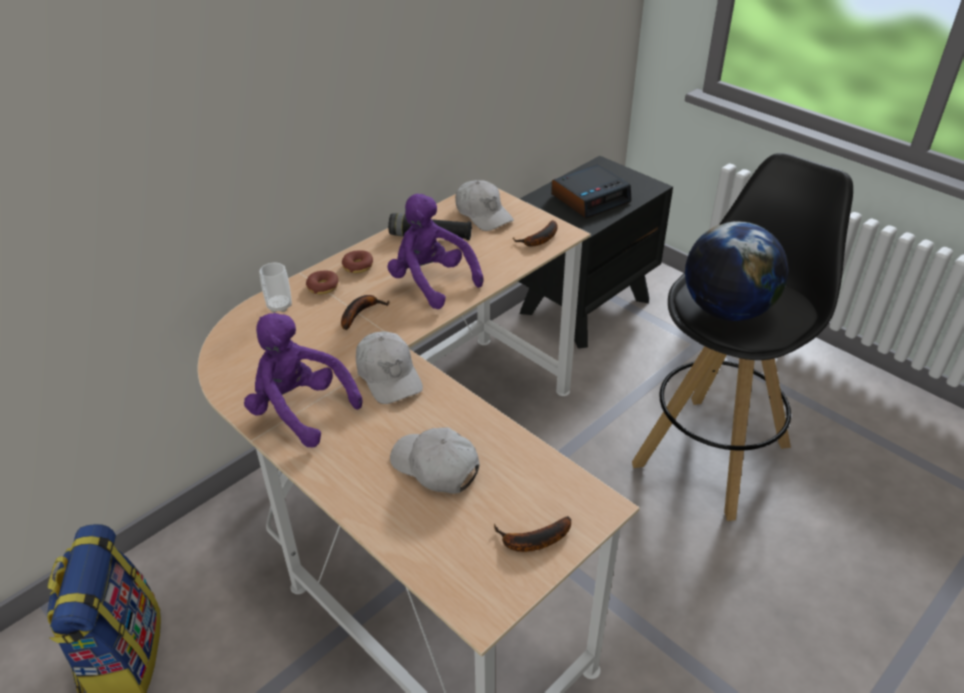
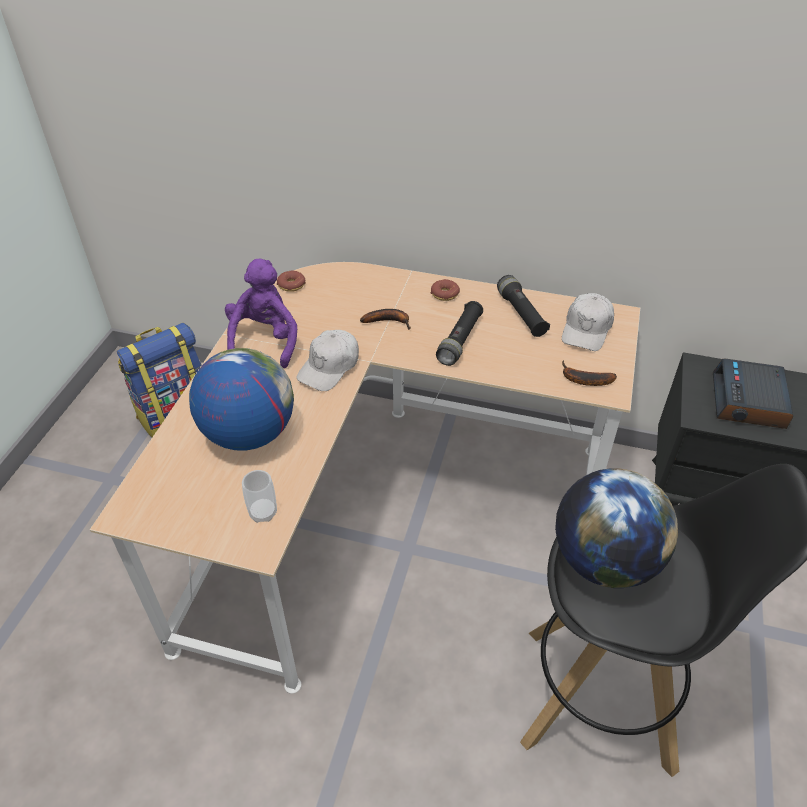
camera: 60 degrees right, 5 degrees up
(279, 306) = (365, 280): cup -> cup (263, 512)
(323, 287) = (404, 289): donut -> donut (291, 285)
(431, 282) = (460, 340): purple plush toy -> black flashlight
(435, 467) = (249, 433): white cap -> globe
(532, 541) = (202, 518): banana -> none
(590, 198) = (749, 402): alarm clock -> alarm clock turned 75 degrees clockwise

